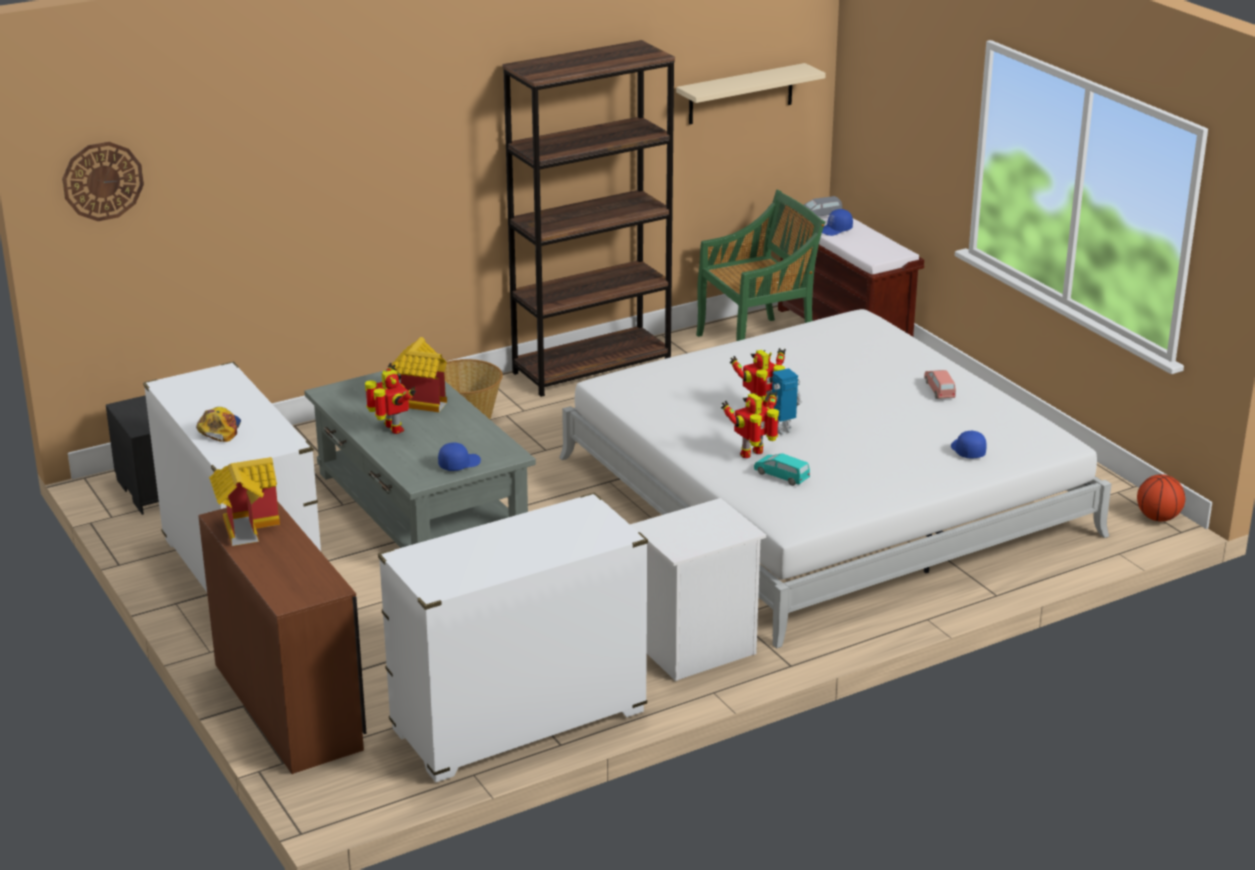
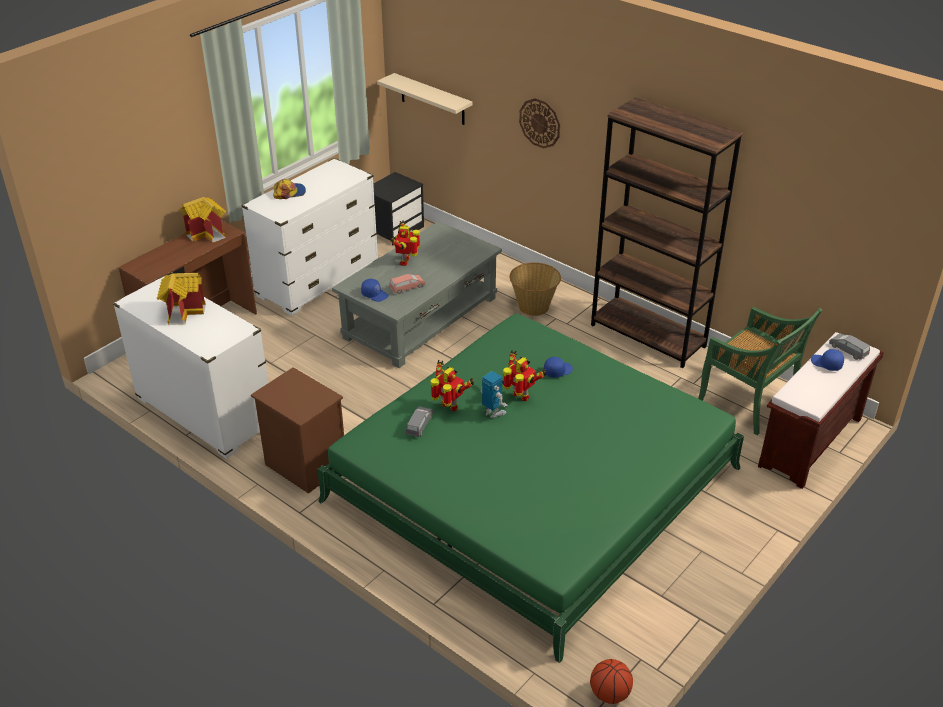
camera: 70 degrees right, 10 degrees up
(102, 181) = (412, 50): wall clock -> wall clock (540, 123)
(392, 429) = (406, 261): toy robot -> toy robot turned 150 degrees clockwise
(418, 401) = (447, 260): toy house -> toy house (184, 312)
(694, 649) = (303, 465): white nightstand -> brown nightstand
(741, 94) = (824, 219): beige shelf -> beige shelf (432, 99)
(782, 476) = (419, 425): turquoise toy car -> grey toy car
(824, 495) = (533, 484): white bed -> green bed
(939, 390) = (608, 482): pink toy car -> pink toy car (407, 287)
(967, 451) = (513, 514): blue cap -> blue cap (557, 371)

